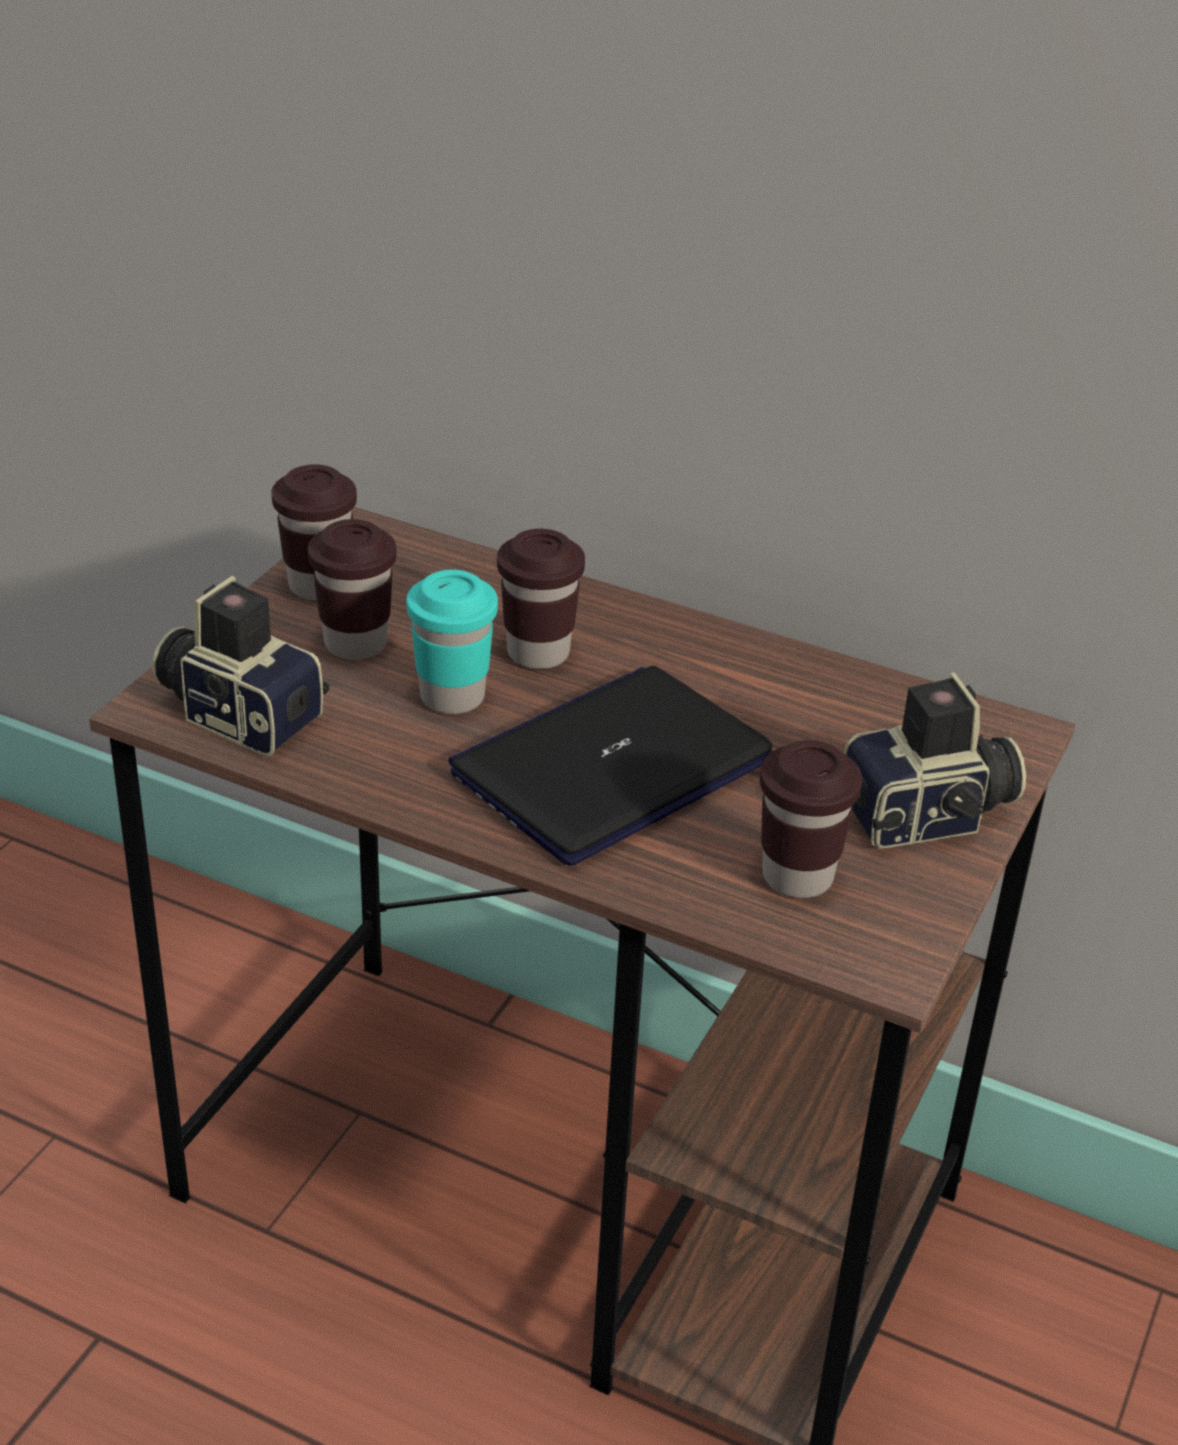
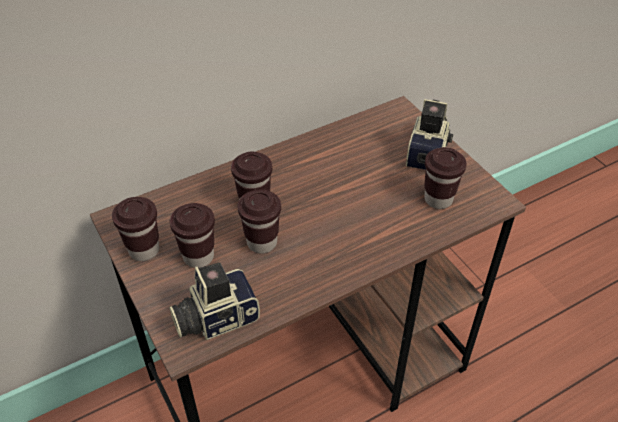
camera: 55 degrees left, 10 degrees up
(452, 697) = (262, 242): turquoise cup -> brown cup
(612, 767) = (343, 217): laptop -> none

